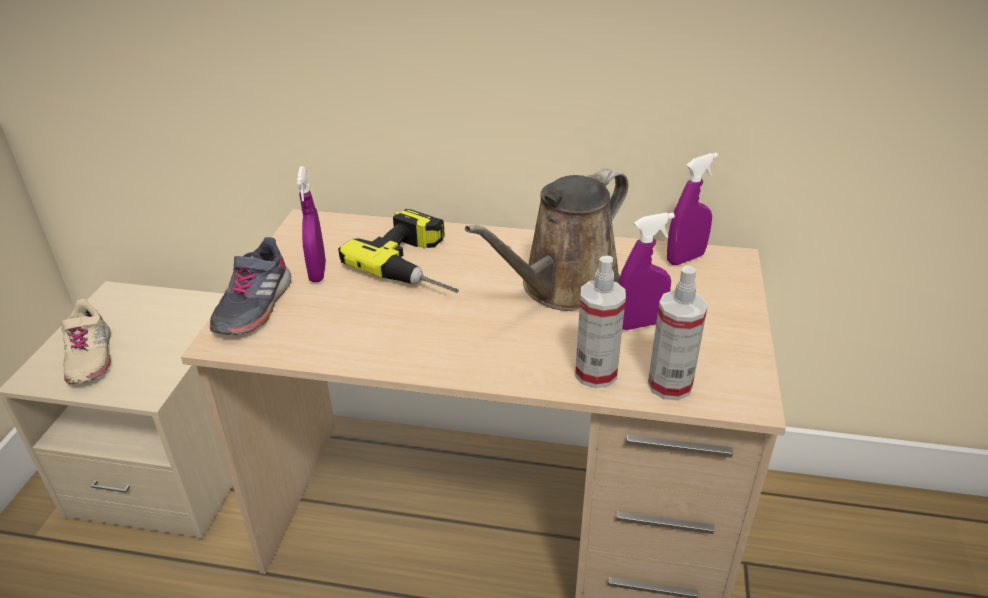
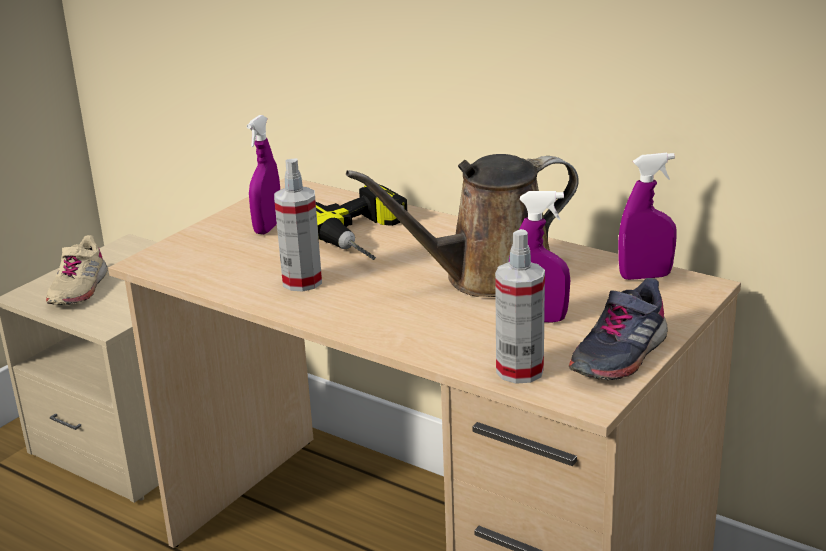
camera: 25 degrees right, 10 degrees down
(253, 306) = (193, 242): grey shoe -> grey shoe (618, 354)
(595, 373) = (455, 348): spray bottle -> spray bottle (302, 282)

